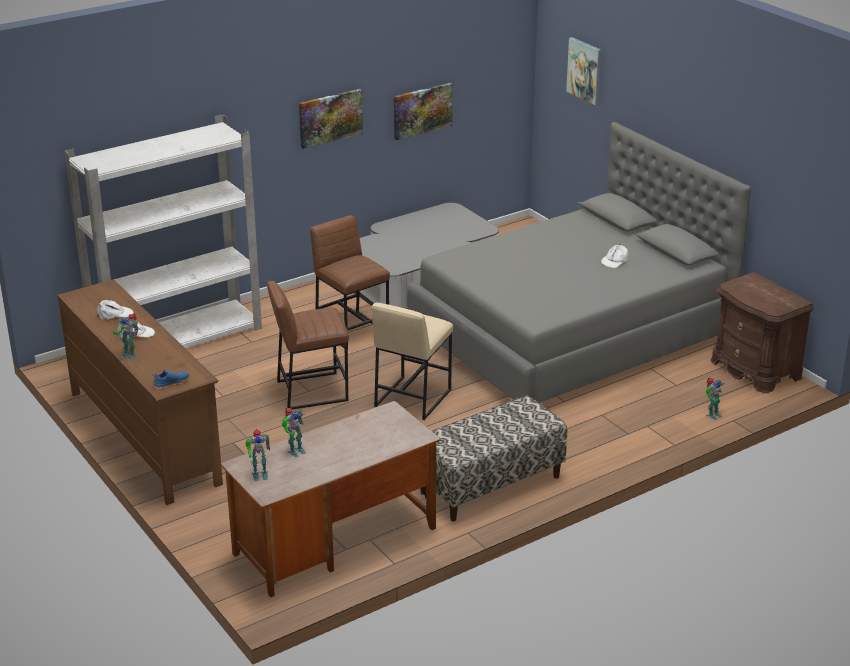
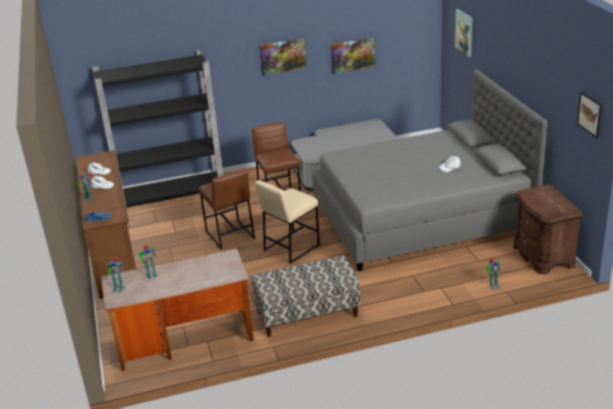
camera: 20 degrees right, 0 degrees up
(177, 339) = (171, 192): white bookcase -> black bookcase
(311, 391) = (230, 235): brown chair -> brown chair turned 120 degrees counterclockwise
(824, 175) = (589, 114): none -> picture

